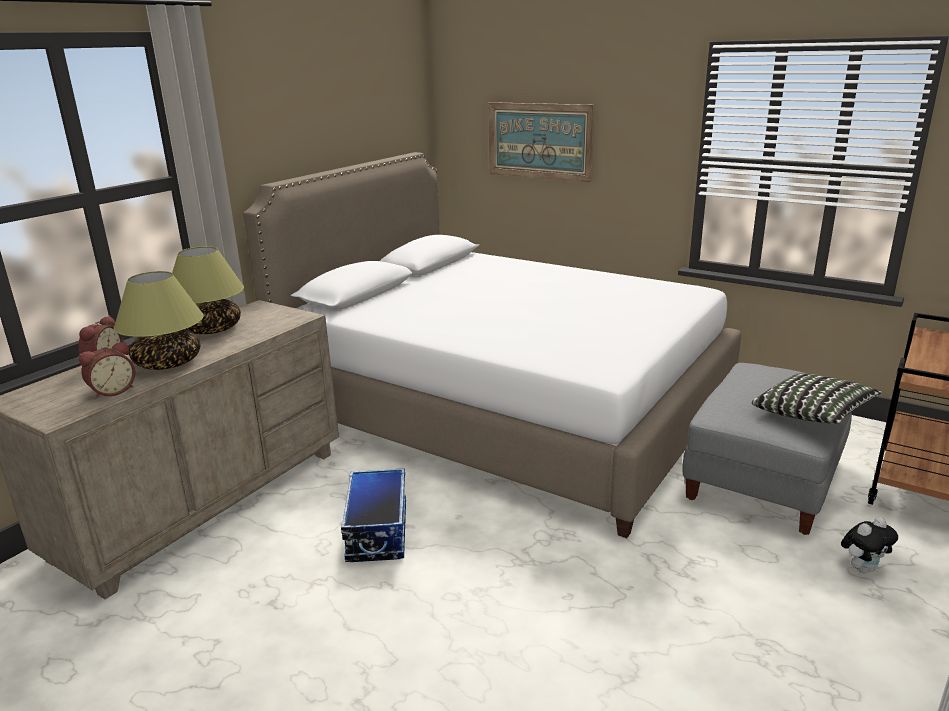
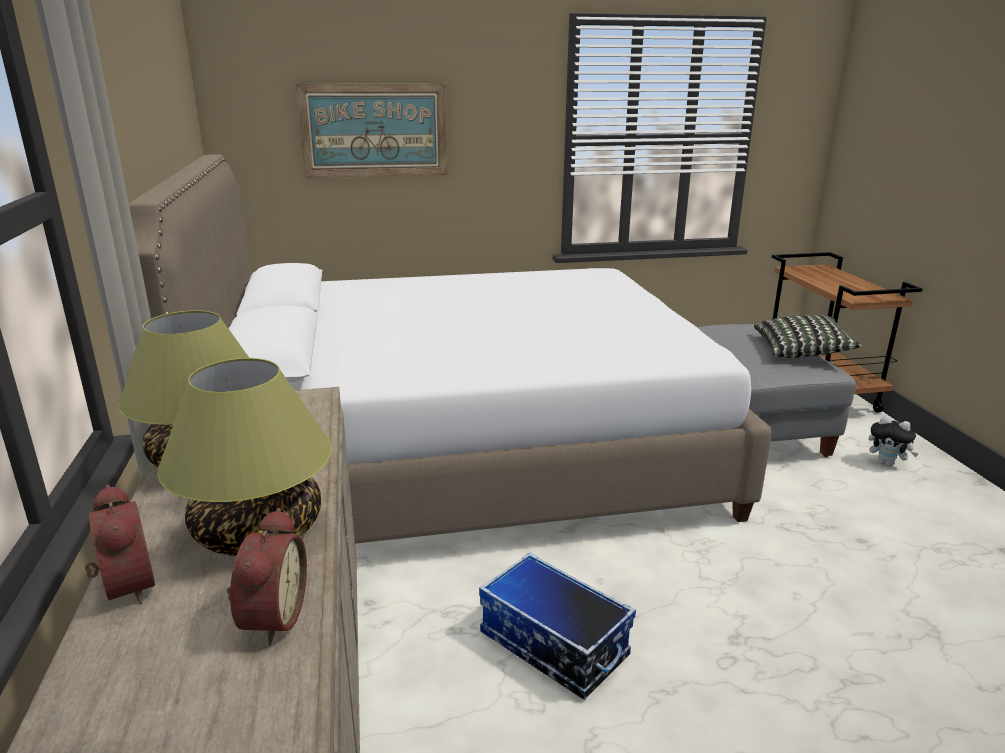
camera: 45 degrees left, 0 degrees up
(862, 568) = (887, 463): plush toy -> plush toy turned 105 degrees clockwise

